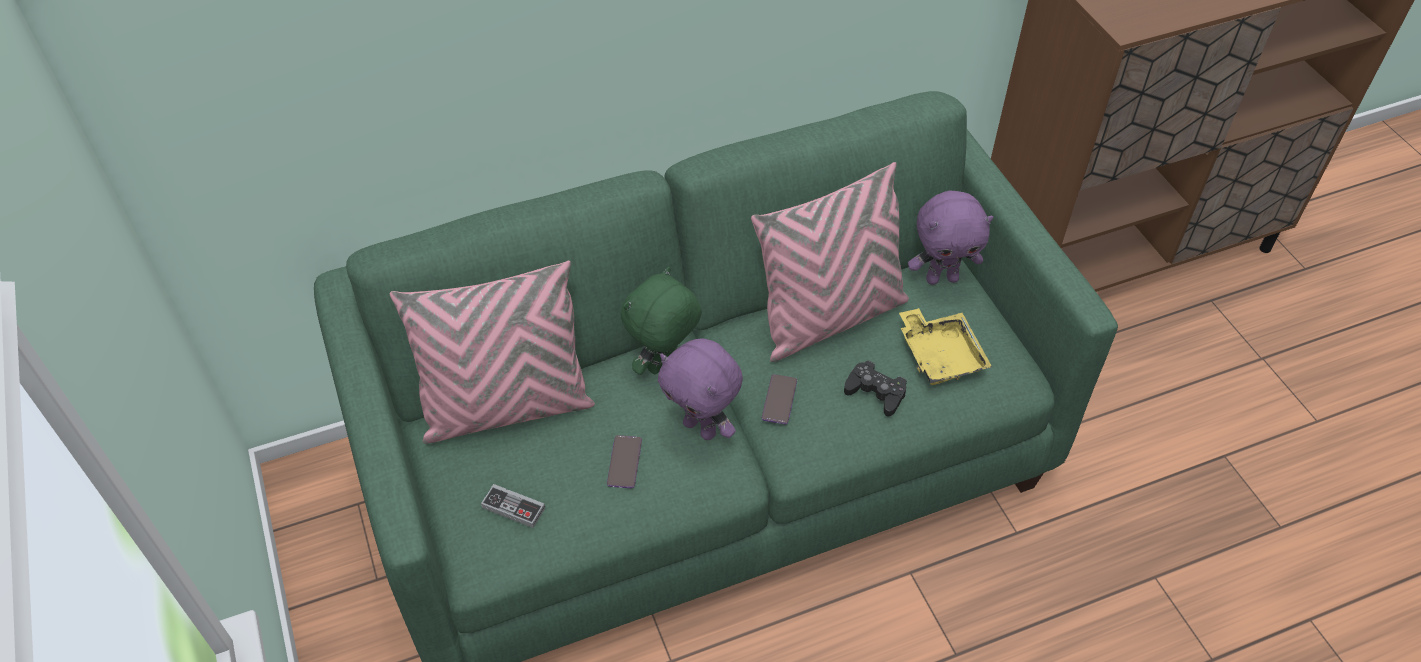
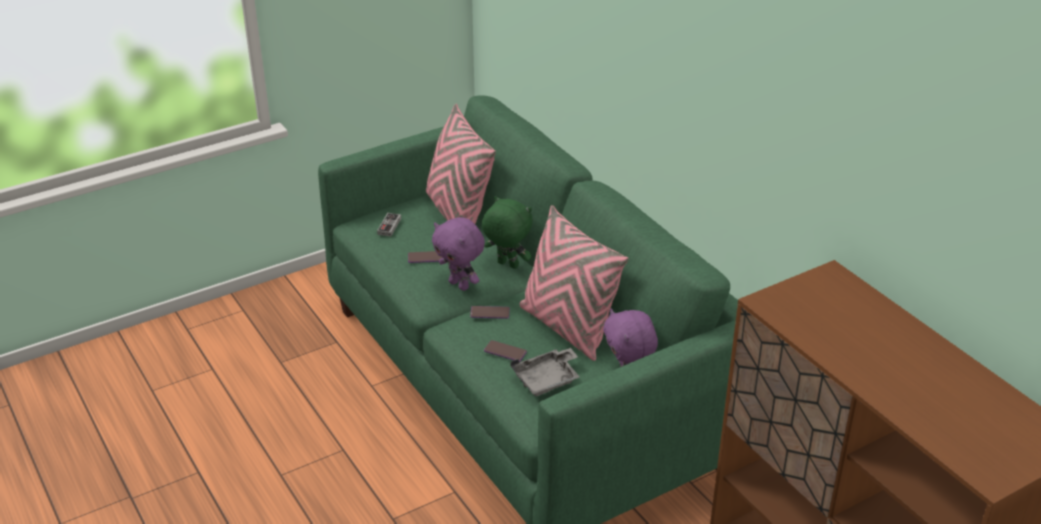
camera: 80 degrees right, 15 degrees down
(701, 428) = (460, 285): purple plush toy -> purple plush toy turned 75 degrees counterclockwise
(875, 392) = (505, 351): black game controller -> phone
(940, 355) = (547, 380): yellow tray -> grey tray

